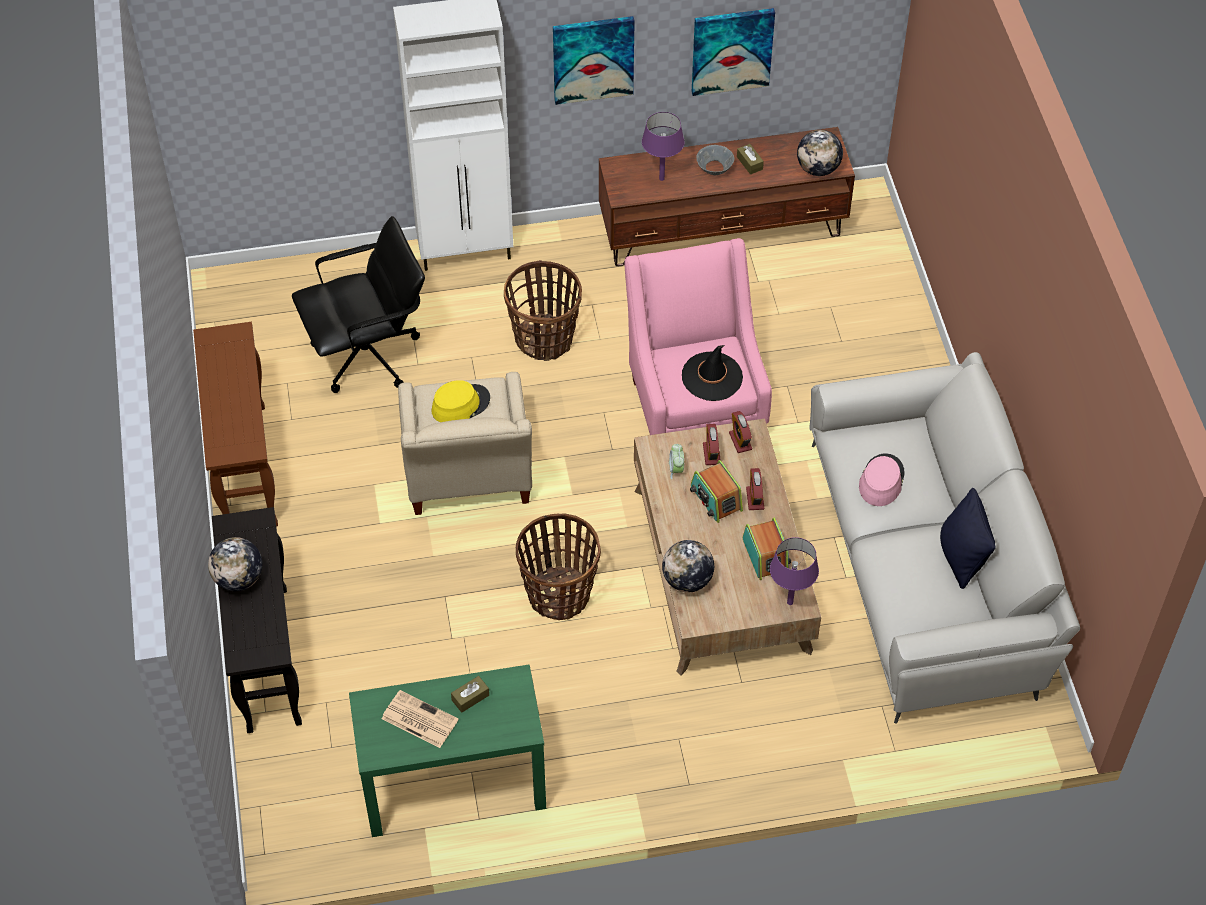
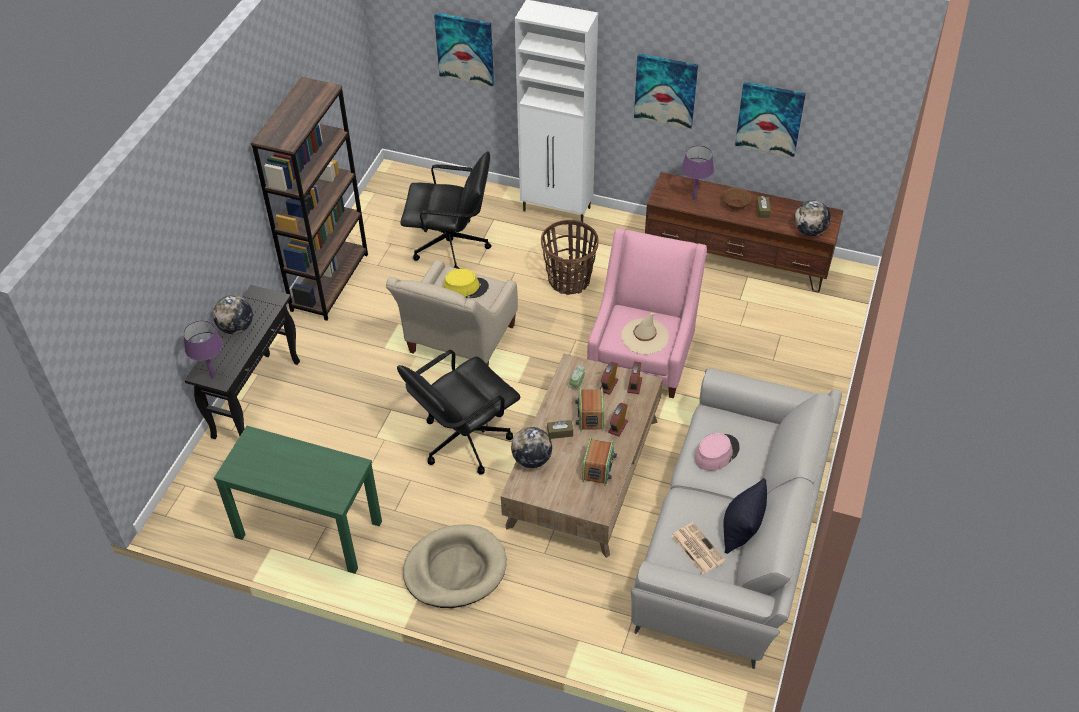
camera: 30 degrees right, 5 degrees down
(245, 467) = (330, 282): brown console table -> brown bookcase
(306, 92) = (465, 48): none -> picture
(418, 719) = (275, 462): newspaper -> newspaper (697, 548)
(470, 697) = (317, 463): brown tissue box -> brown tissue box (560, 432)
(559, 594) = (464, 440): basket -> black office chair
(655, 748) = (455, 569): none -> beige dog bed
(712, 377) = (645, 336): black hat -> beige hat
(714, 168) = (735, 205): grey bowl -> brown bowl
(790, 602) = (593, 506): purple table lamp -> purple table lamp (213, 376)

